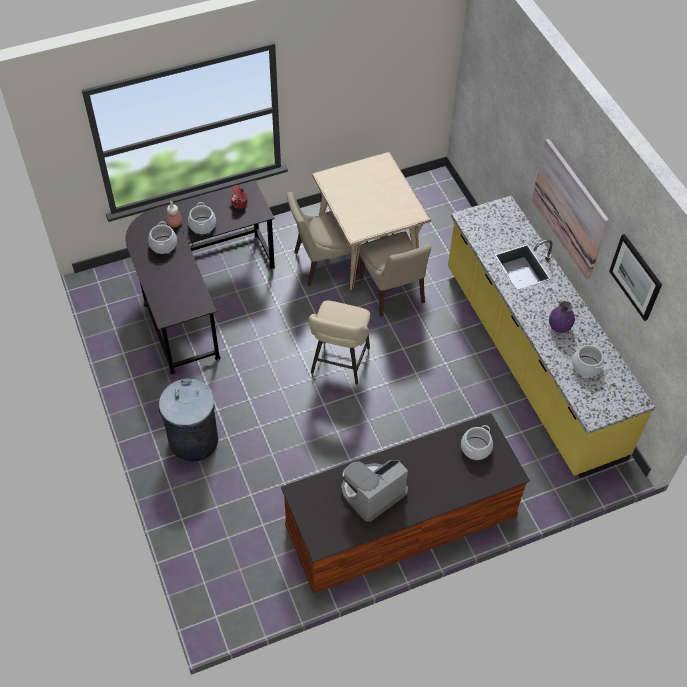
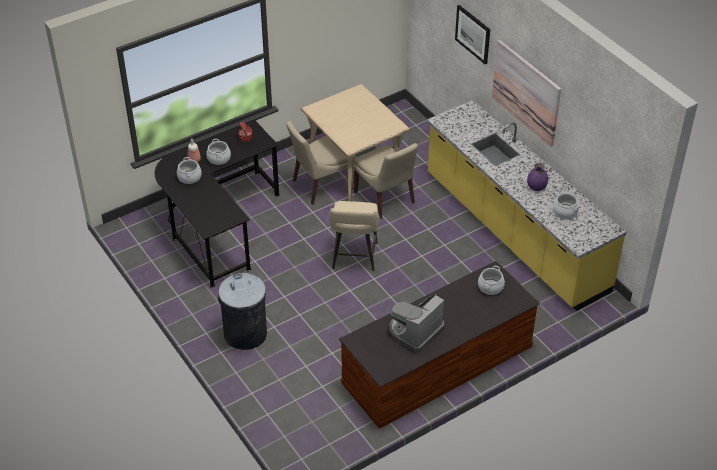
camera: 10 degrees left, 10 degrees down
(636, 277) = (591, 127): picture -> picture (473, 34)

